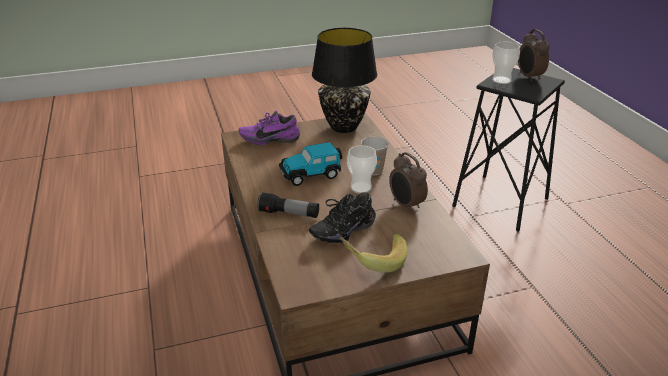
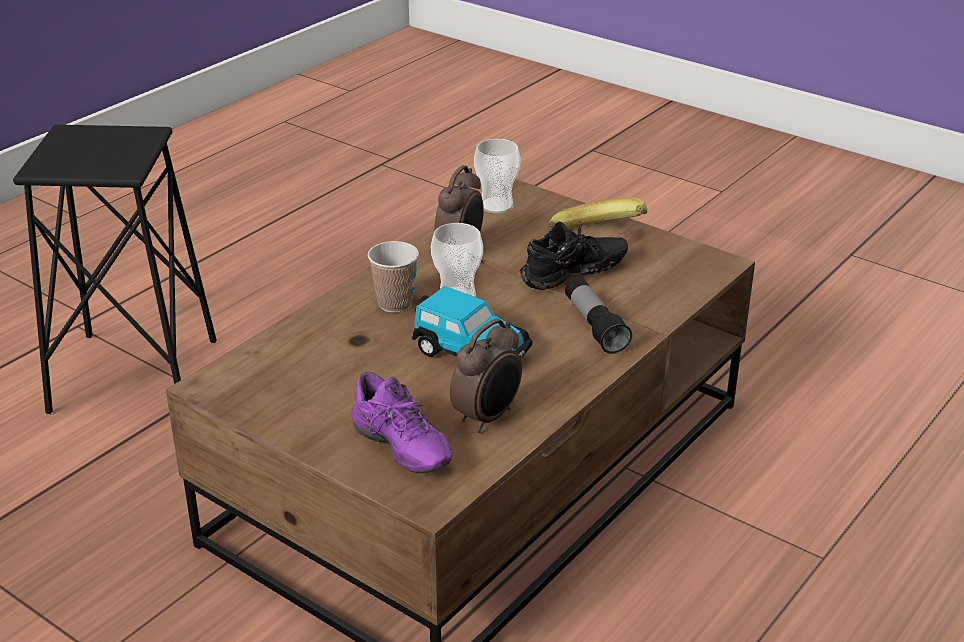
camera: 125 degrees left, 0 degrees up
(341, 230) = (575, 276): black shoe -> black shoe turned 45 degrees counterclockwise
(344, 127) = (260, 387): black table lamp -> none
(501, 80) = (101, 165): cup -> cup (496, 206)
(529, 77) = (66, 148): alarm clock -> alarm clock (488, 417)

